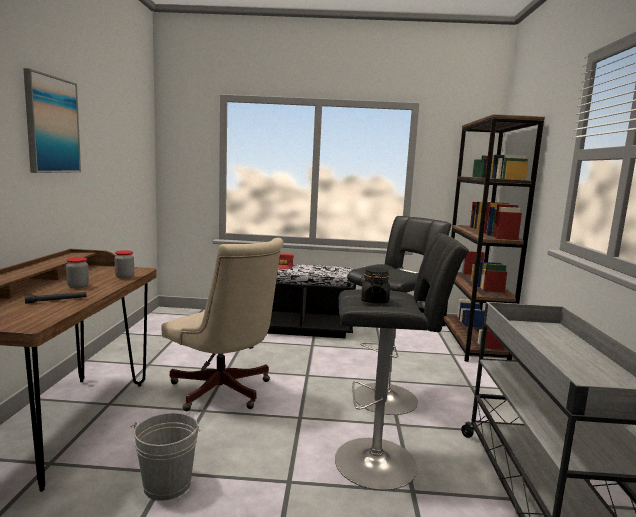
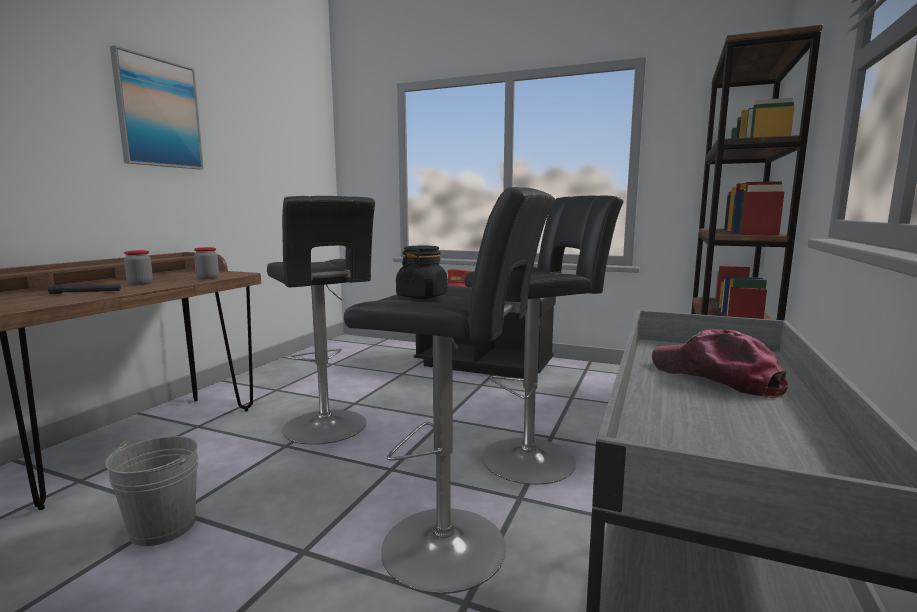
camera: 20 degrees right, 0 degrees up
(224, 392) = (327, 428): beige office chair -> black stool
(550, 343) = (715, 377): none -> cap

